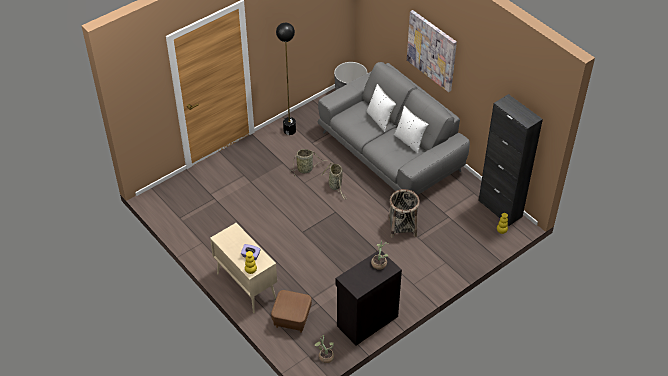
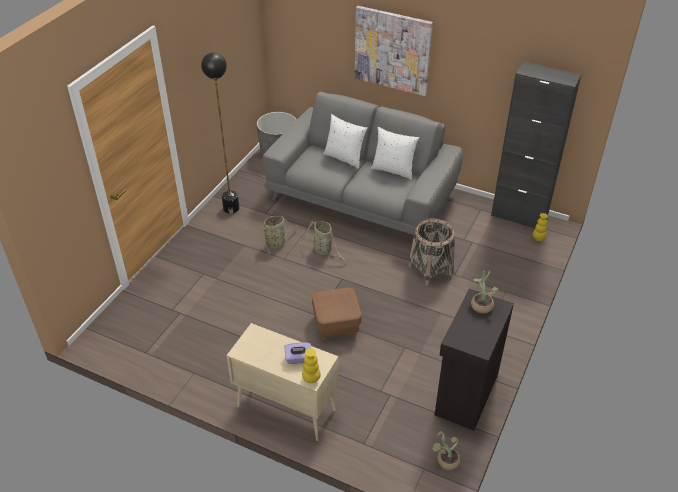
camera: 25 degrees left, 5 degrees down
(292, 319) = (372, 428): brown ottoman -> brown ottoman (336, 324)

